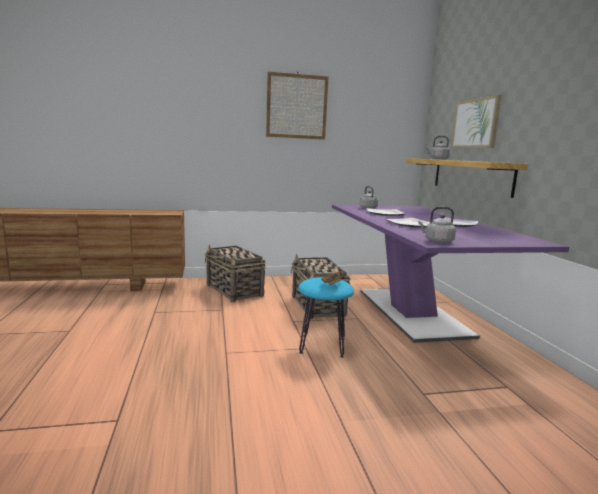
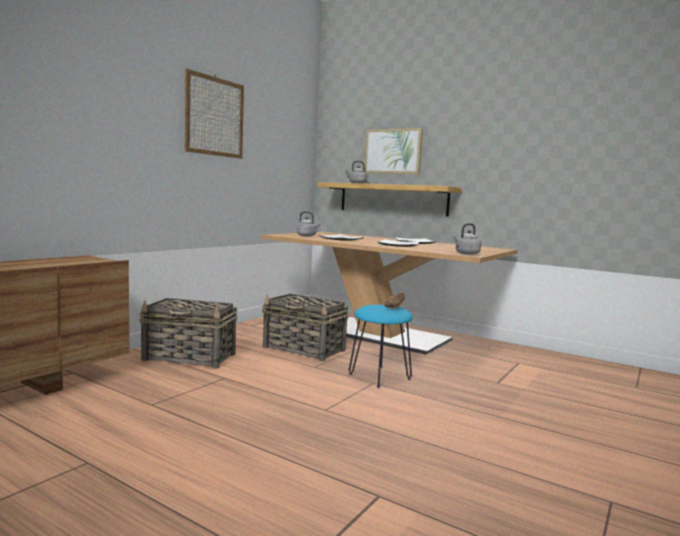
camera: 45 degrees left, 5 degrees down
(411, 313) = (379, 335): purple dining table -> beige dining table

